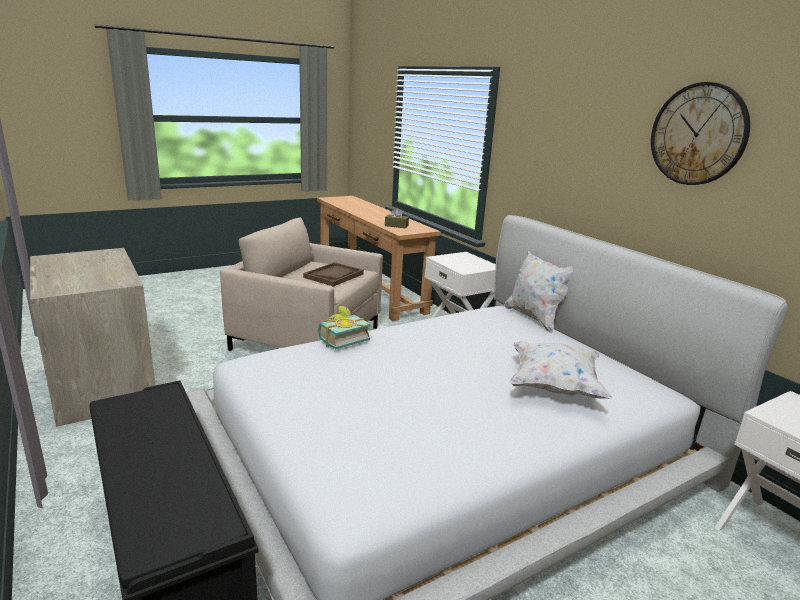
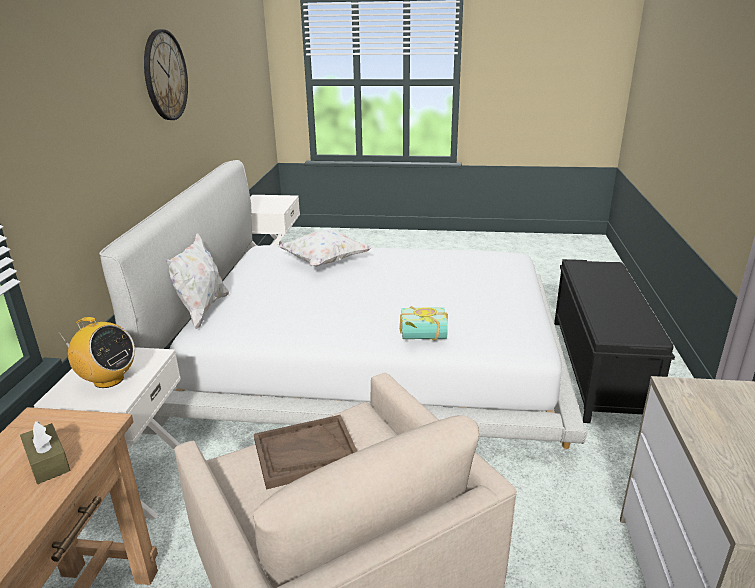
camera: 140 degrees left, 5 degrees up
(460, 261) = (108, 379): none -> radio

